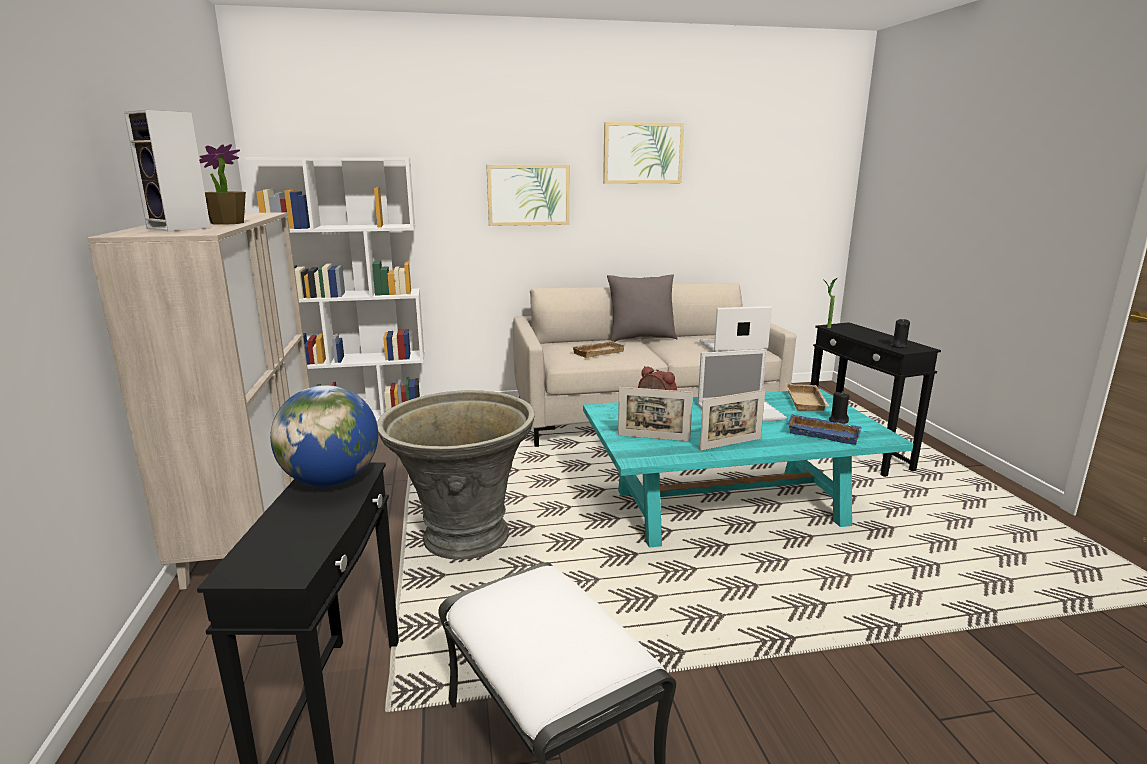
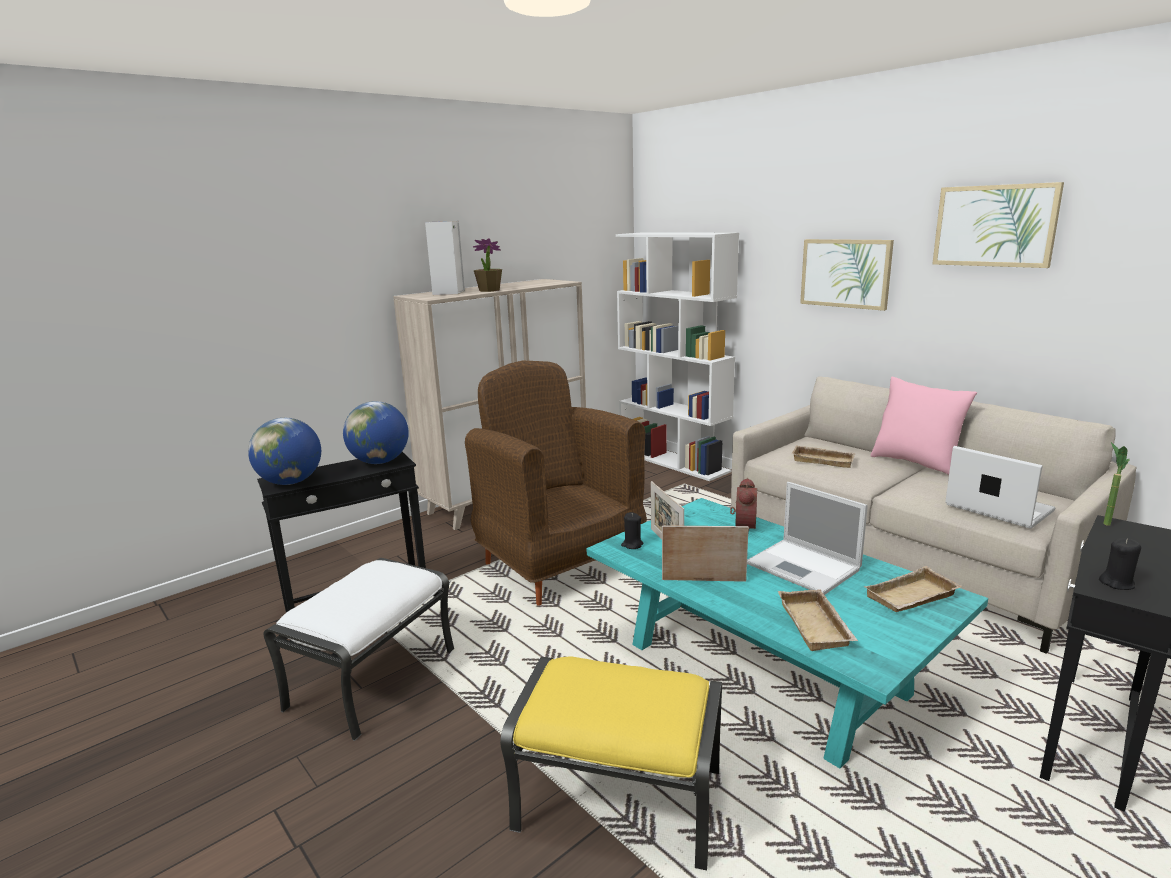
camera: 60 degrees right, 0 degrees up
(285, 557) = (291, 482): none -> globe
(463, 537) = (560, 564): grey planter -> brown armchair
(641, 338) = (915, 463): grey pillow -> pink pillow
(730, 444) = (703, 580): picture frame -> picture frame turned 150 degrees clockwise
(824, 433) = (817, 625): blue tray -> beige tray
(838, 421) = (878, 628): black candle -> black candle (632, 545)
(848, 627) = (616, 802): none -> yellow ottoman

